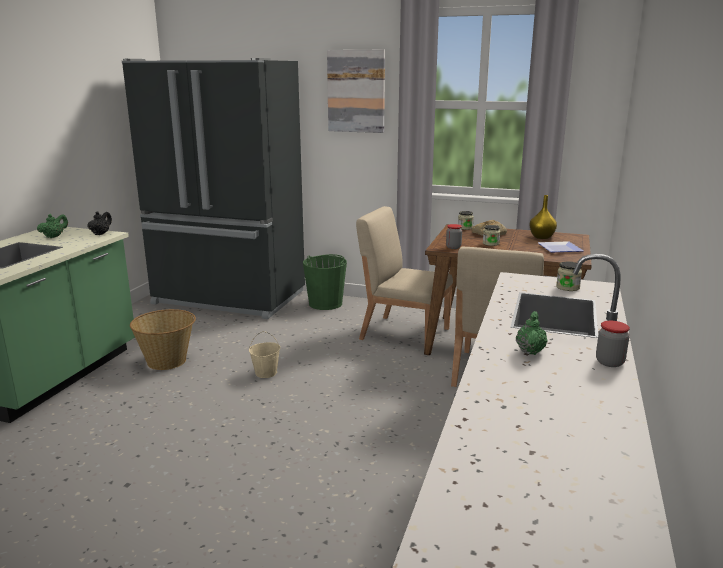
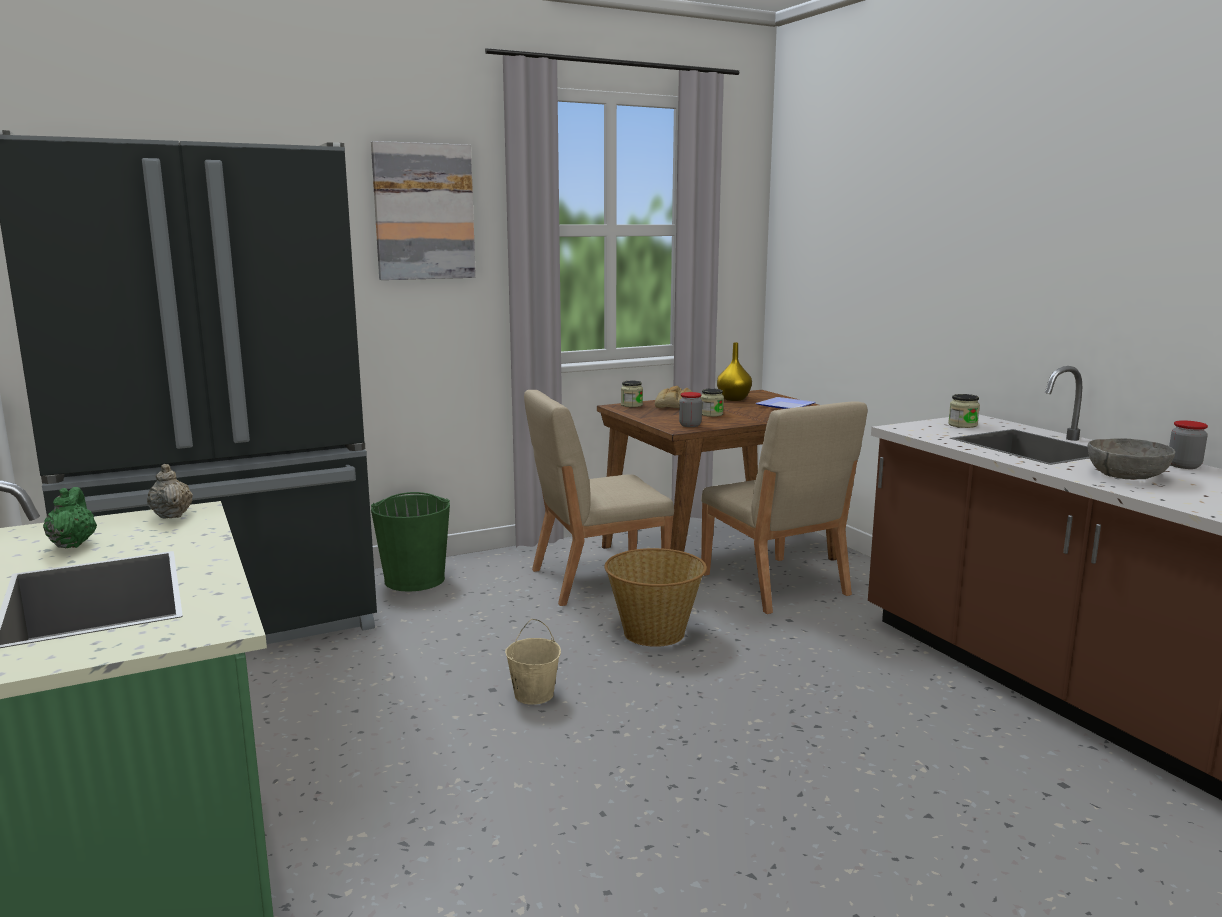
camera: 45 degrees left, 5 degrees down
(101, 234) = (172, 515): black teapot -> beige teapot
(167, 361) = (335, 751): basket -> basket (654, 632)
(530, 350) = (1126, 475): green teapot -> grey bowl

